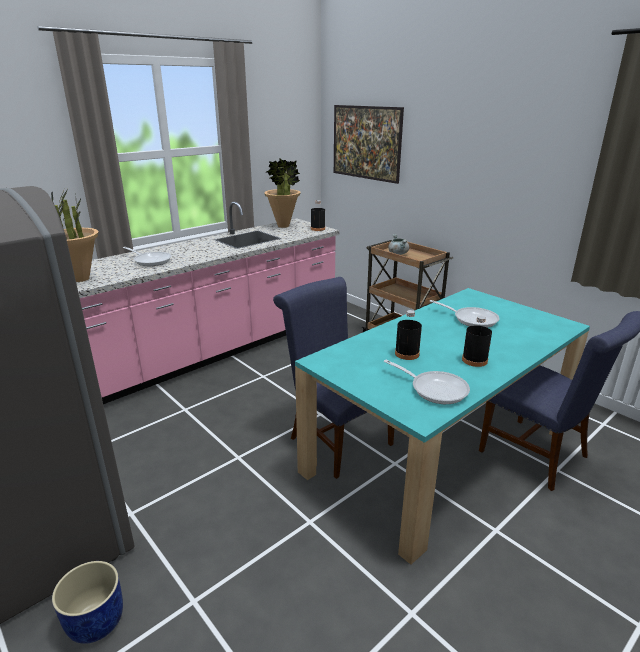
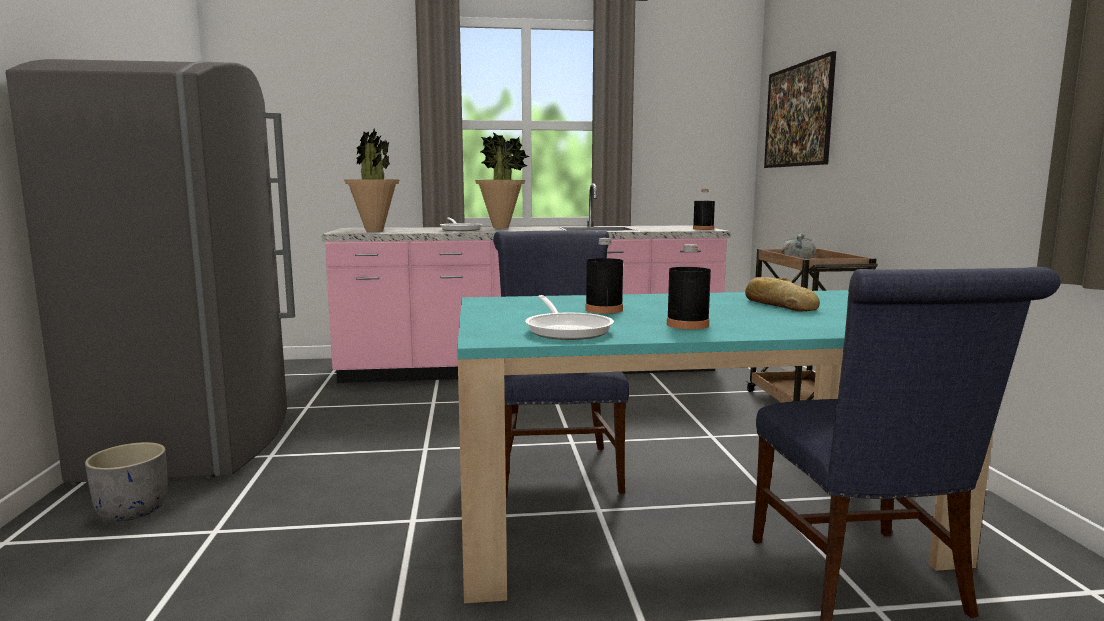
camera: 35 degrees right, 15 degrees down
(96, 622) = (131, 511): blue planter -> grey planter
(283, 226) = (664, 226): potted plant -> potted plant (501, 227)
(471, 319) = (779, 305): frying pan -> bread

